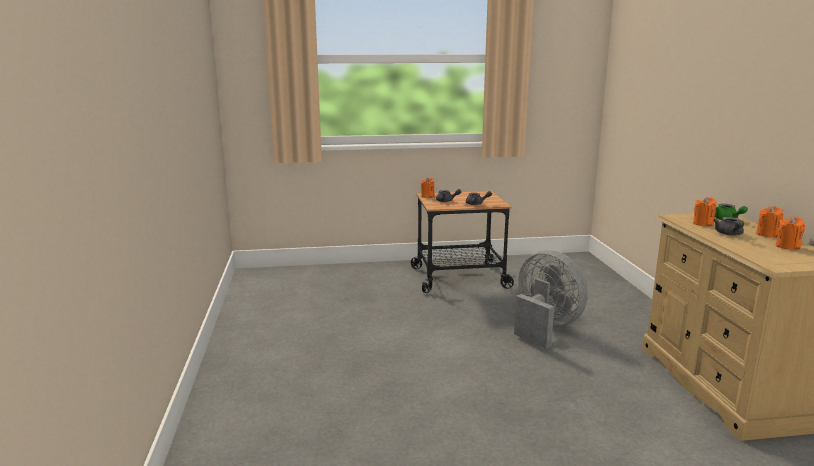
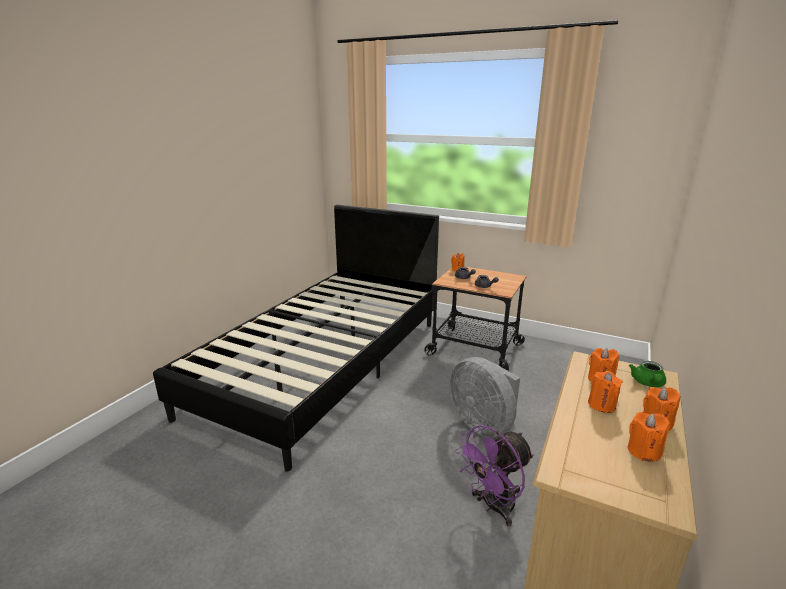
camera: 35 degrees right, 5 degrees up
(334, 330) = (324, 364): none -> black bed
(544, 327) = (483, 424): grey fan -> grey fan turned 150 degrees clockwise
(626, 374) = (493, 507): none -> purple fan
(729, 234) = (601, 405): grey teapot -> orange candle

